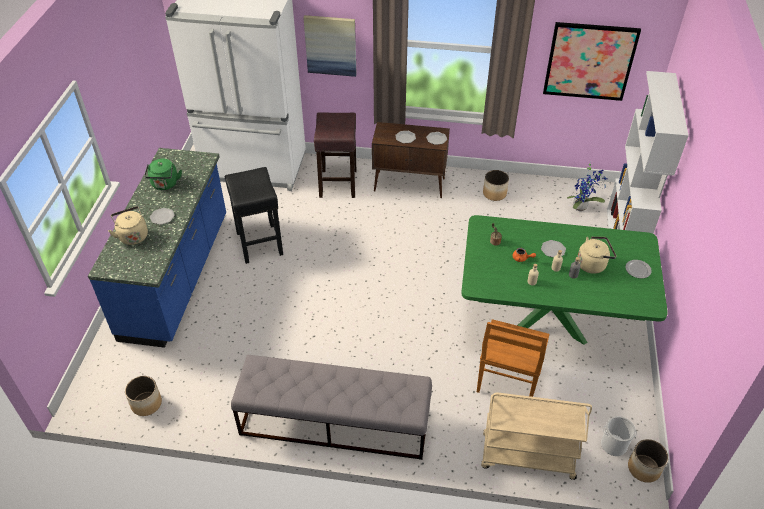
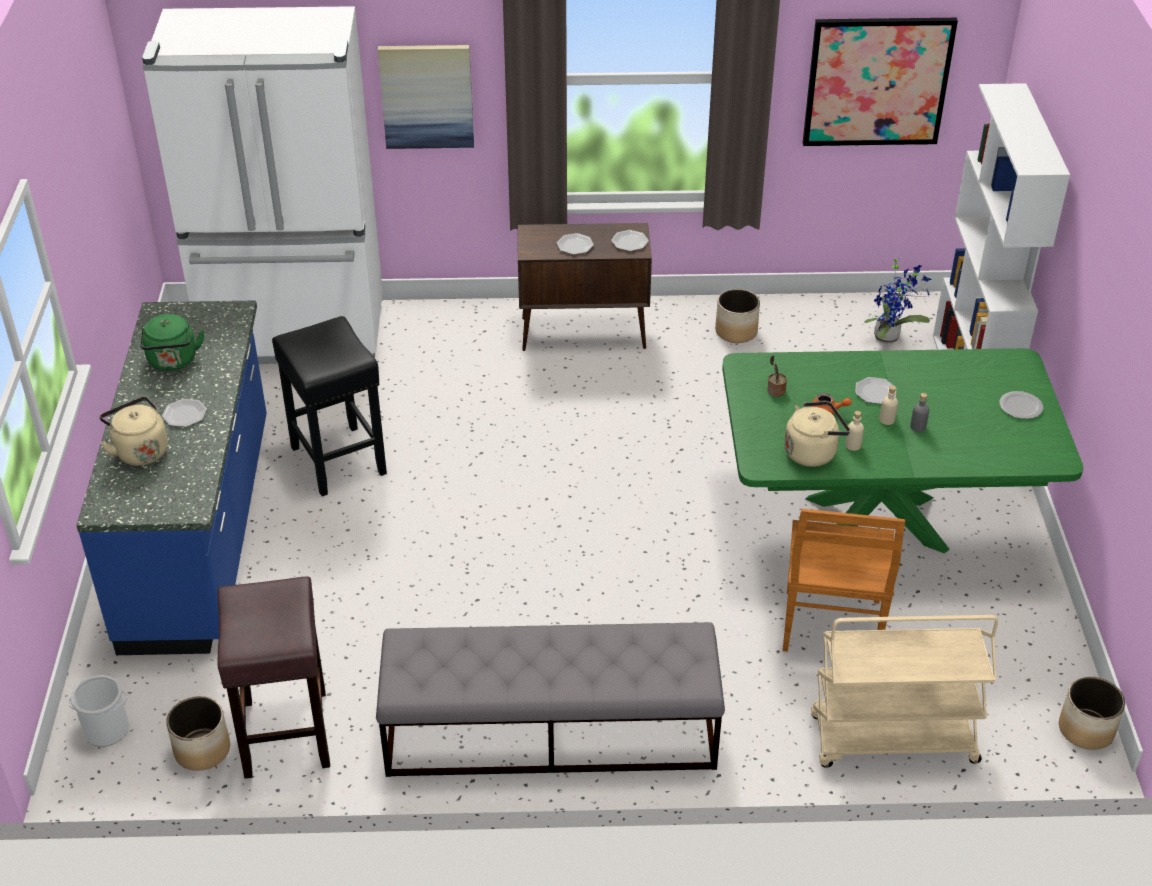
camera: 10 degrees left, 5 degrees down
(338, 183) = (454, 344): brown stool -> brown stool (285, 732)
(593, 264) = (946, 407): beige kettle -> beige kettle (813, 452)
(613, 445) = (1029, 701): bucket -> bucket (106, 730)

